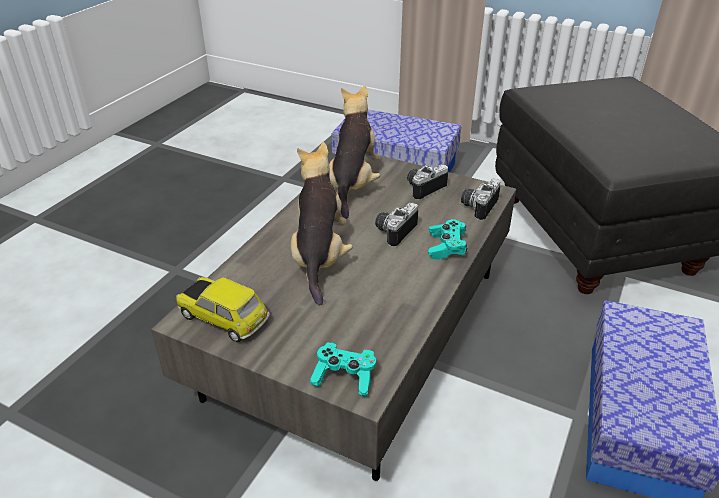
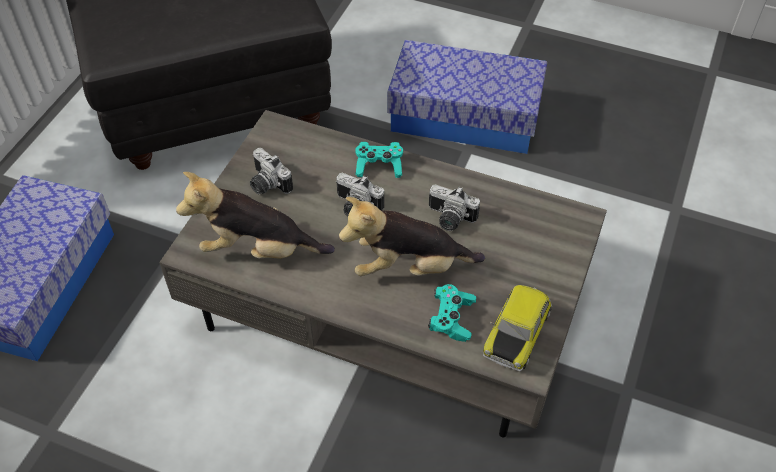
camera: 95 degrees left, 15 degrees up
(344, 377) = (568, 232): turquoise game controller -> turquoise game controller (451, 318)
(477, 206) = (304, 141): camera -> camera (449, 219)

